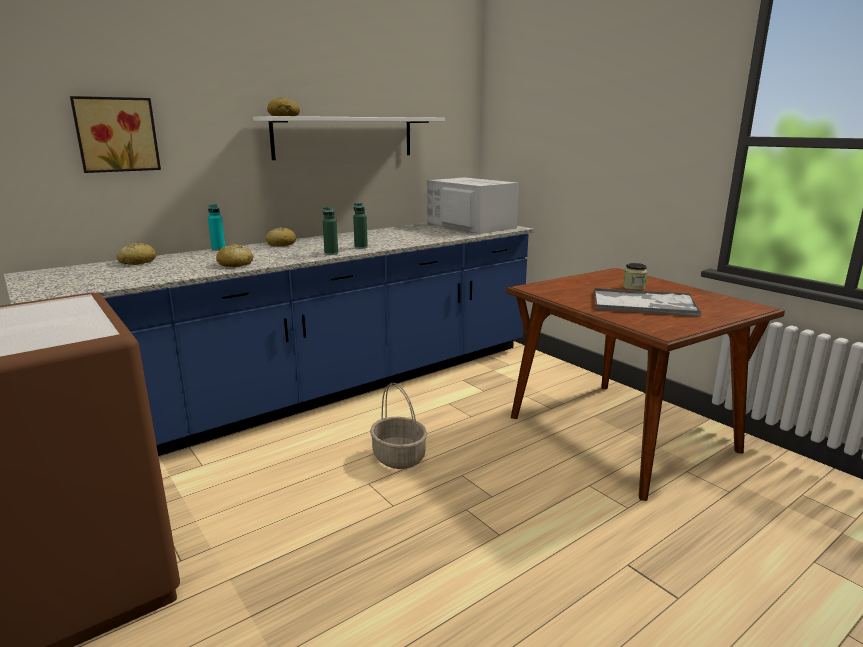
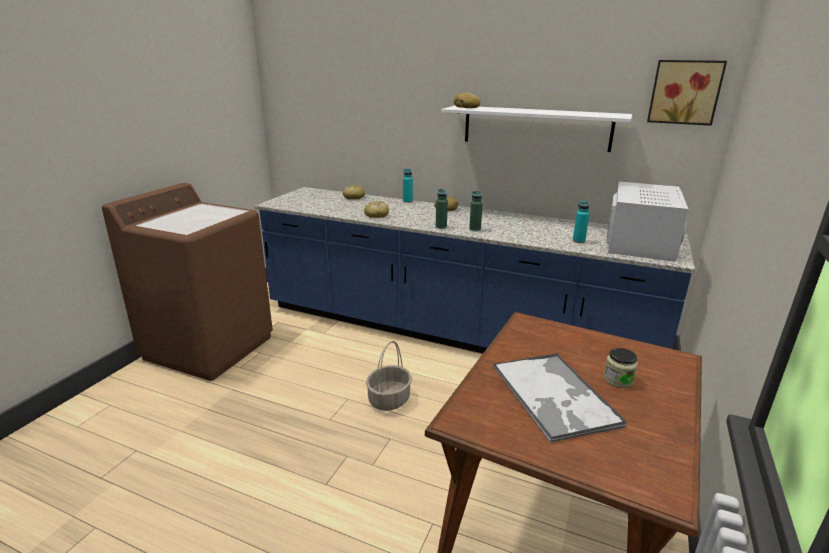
camera: 60 degrees right, 5 degrees up
(116, 134) = (366, 113): picture -> picture (684, 92)
(444, 234) = (578, 241): none -> turquoise bottle

